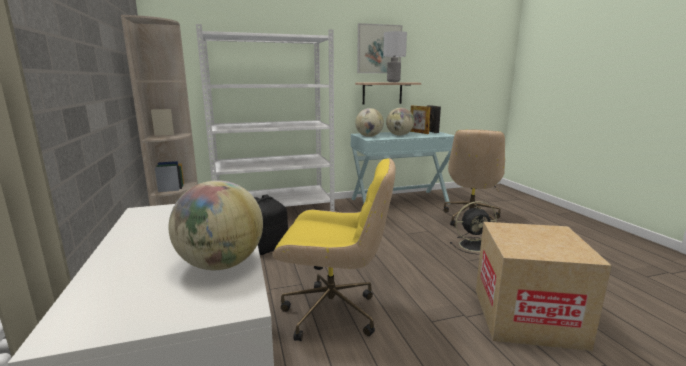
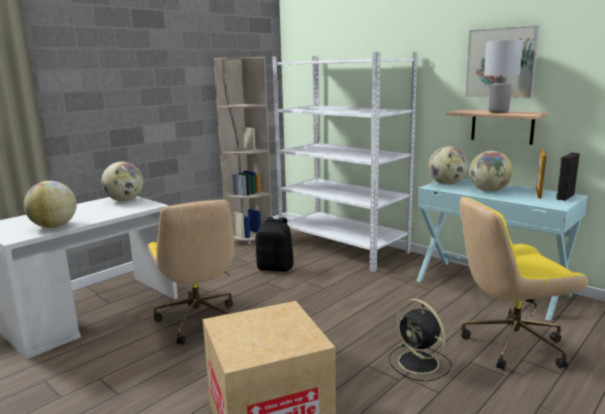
camera: 60 degrees right, 0 degrees up
(170, 212) = (125, 200): none -> globe

